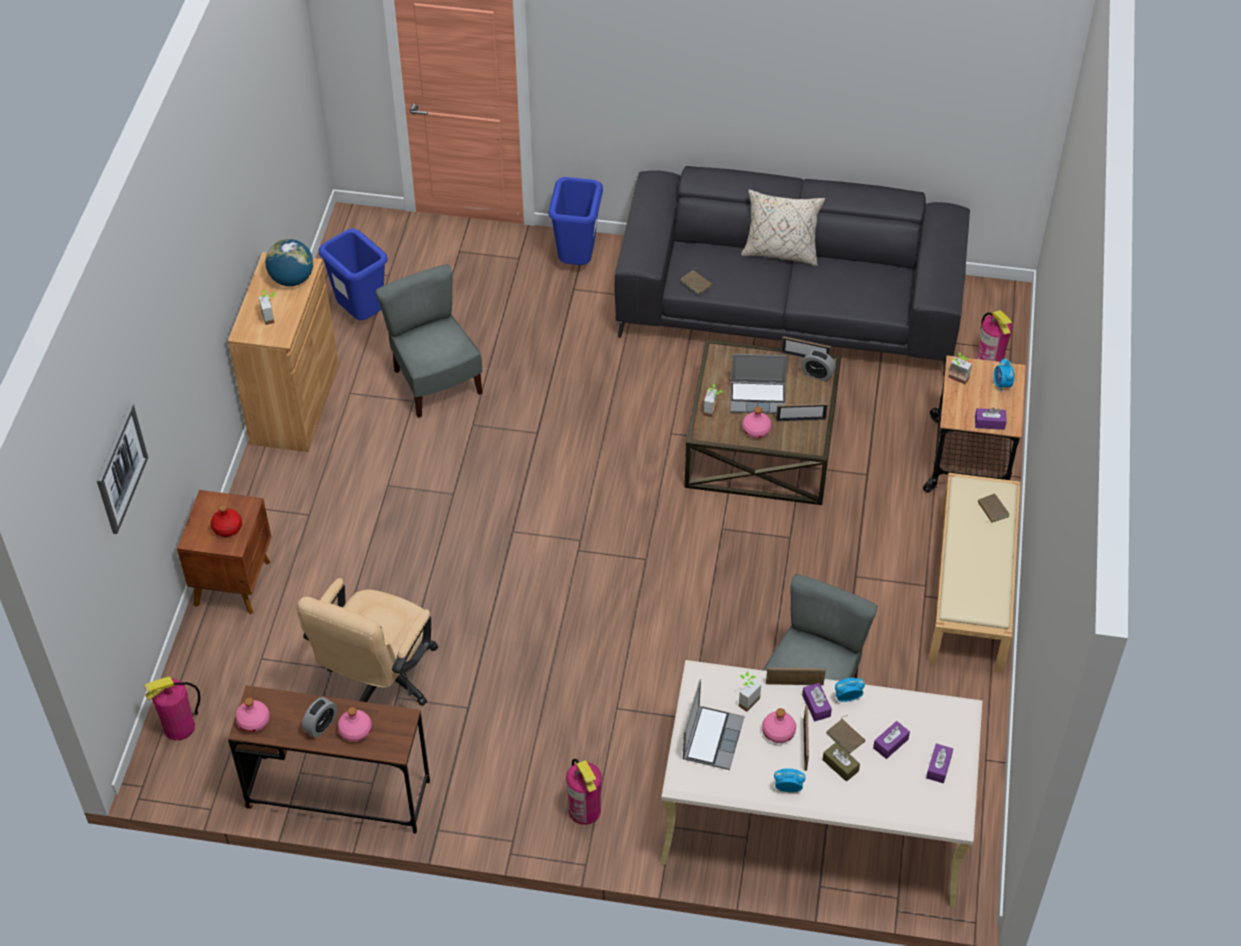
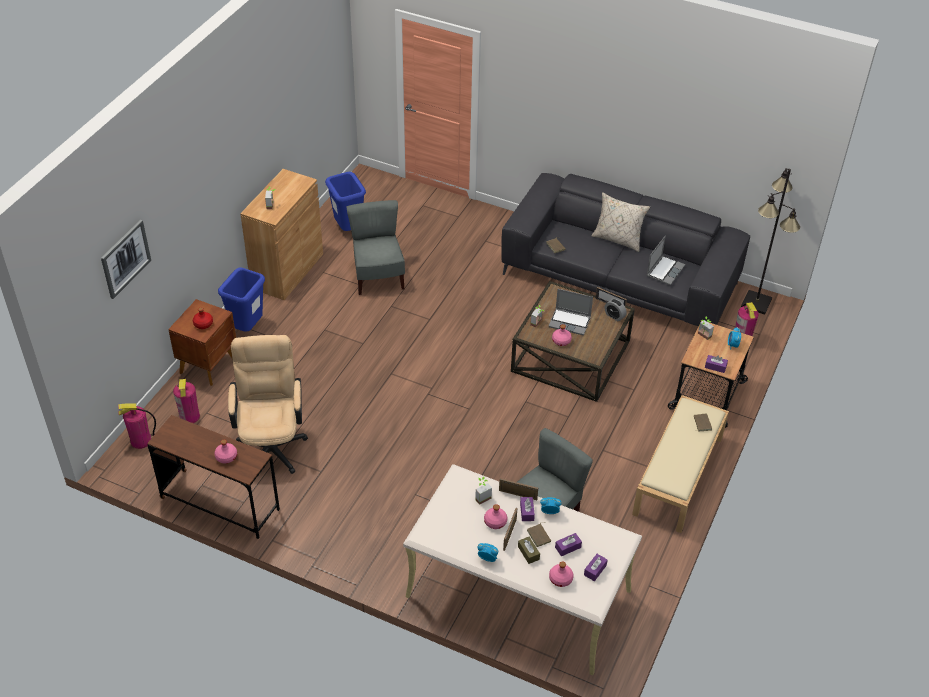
camera: 15 degrees right, 5 degrees down
(253, 720) = (167, 436): pink bottle -> pink bottle (560, 578)
(292, 279) = (293, 187): globe -> none
(321, 725) = (206, 449): alarm clock -> none
(378, 682) = (271, 443): beige office chair -> beige office chair turned 135 degrees clockwise
(577, 261) = (494, 225): blue trash can -> blue trash can (248, 328)
(585, 810) = (370, 551): fire extinguisher -> fire extinguisher (189, 416)
(712, 738) = (450, 515): laptop -> laptop (665, 270)
(800, 420) = (593, 341): picture frame -> none
(991, 302) = (757, 302): none -> black floor lamp

